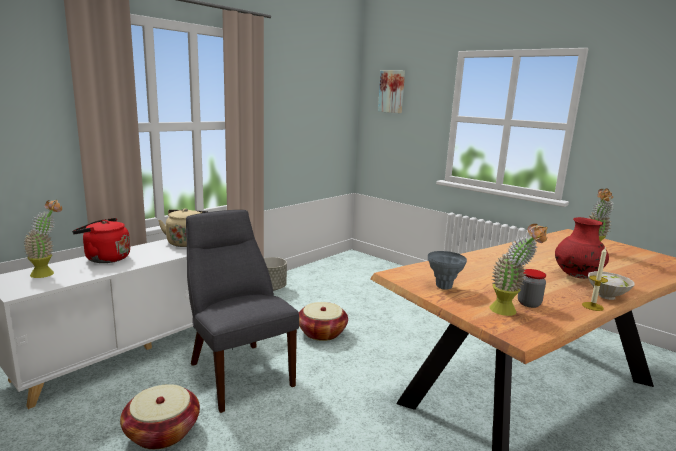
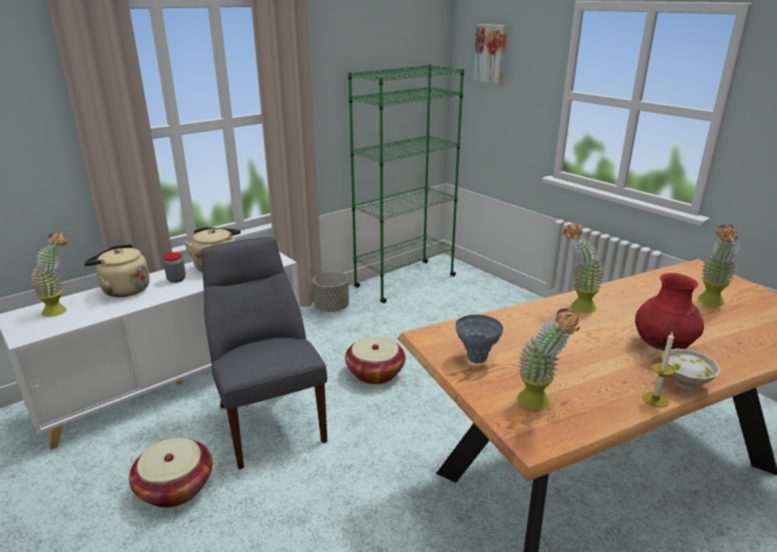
camera: 10 degrees right, 10 degrees up
(105, 258) = (123, 290): red kettle -> beige kettle
(326, 268) = (404, 281): none -> green bookcase
(500, 255) = (576, 307): none -> potted plant
(529, 304) = (572, 391): jar -> jar (176, 279)

